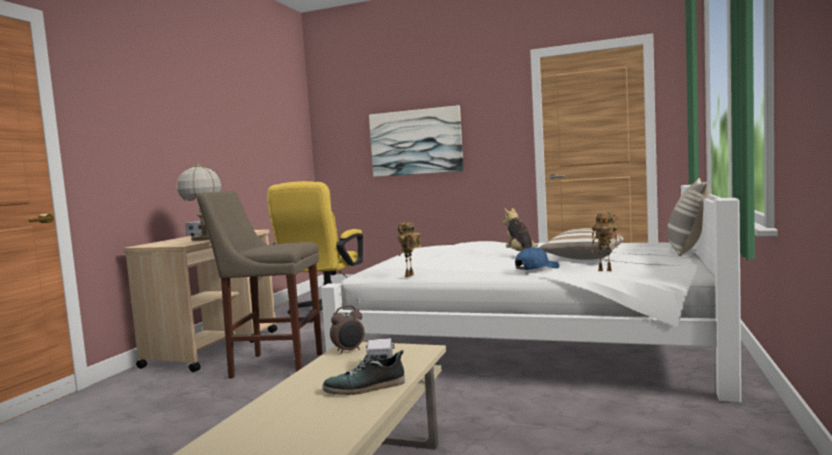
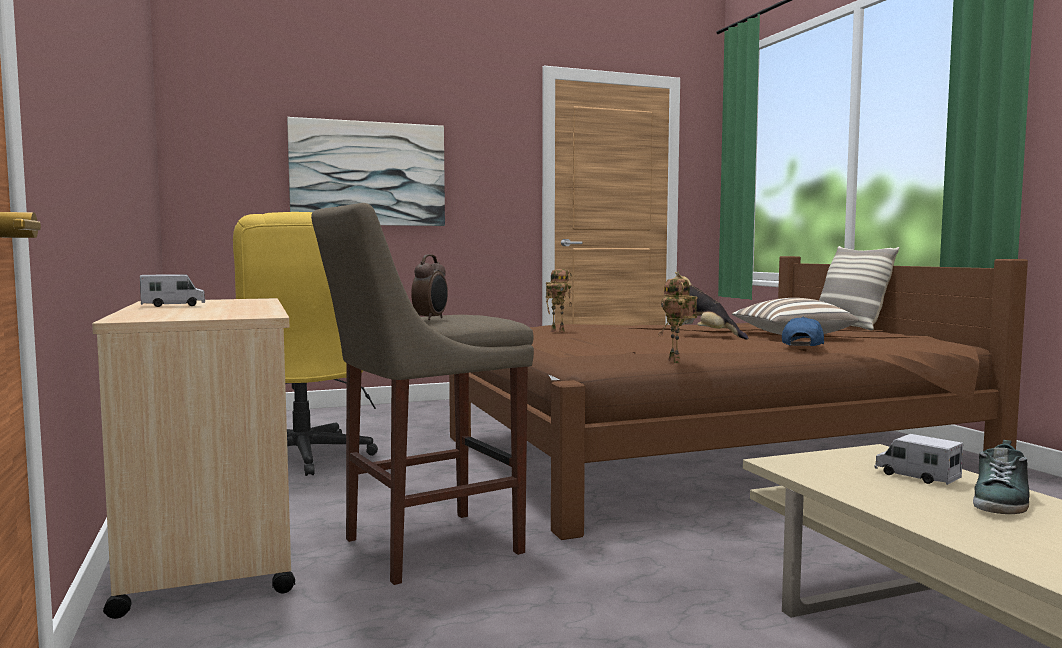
camera: 40 degrees left, 0 degrees up
(204, 239) = (236, 308): table lamp -> none
(349, 351) = (807, 468): alarm clock -> alarm clock (431, 319)
(528, 343) = (702, 455): white bed -> brown bed
(606, 270) = (871, 344): toy robot -> toy robot (558, 331)

